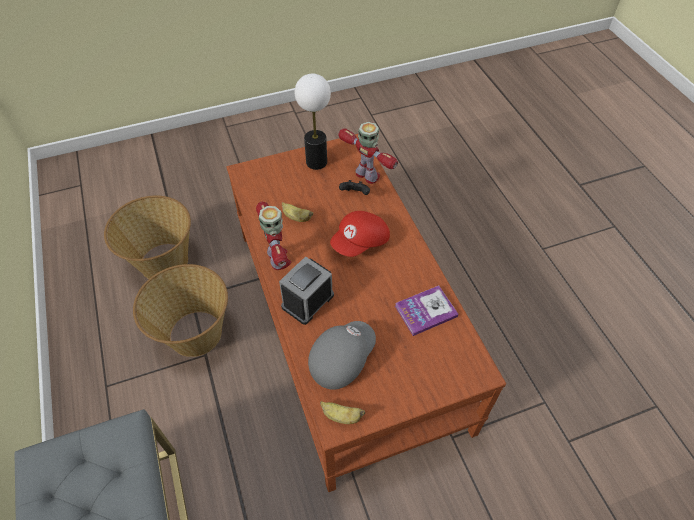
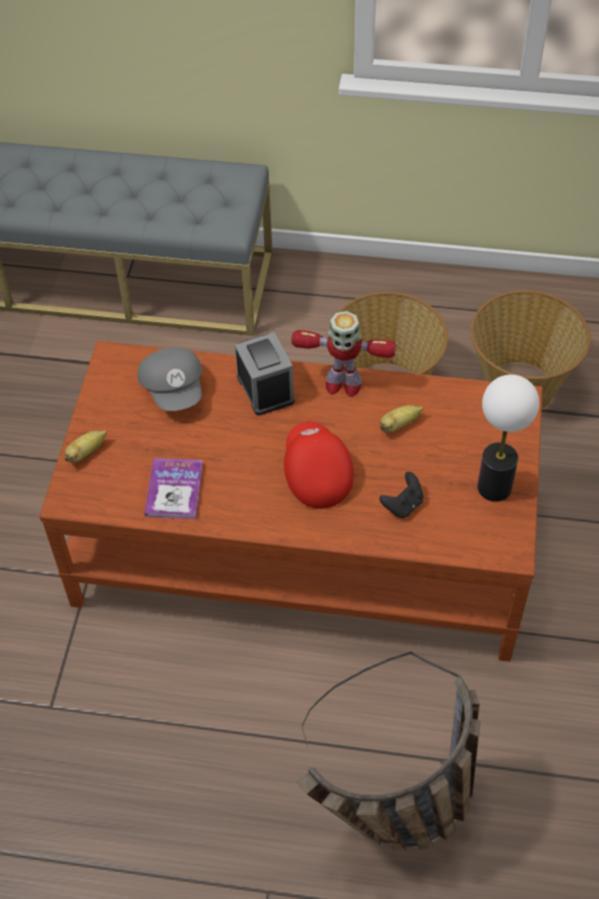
camera: 120 degrees right, 0 degrees up
(341, 416) = (116, 364): banana -> banana (86, 452)
(367, 176) = (431, 536): toy robot -> none
(472, 218) = (392, 818): none -> basket

